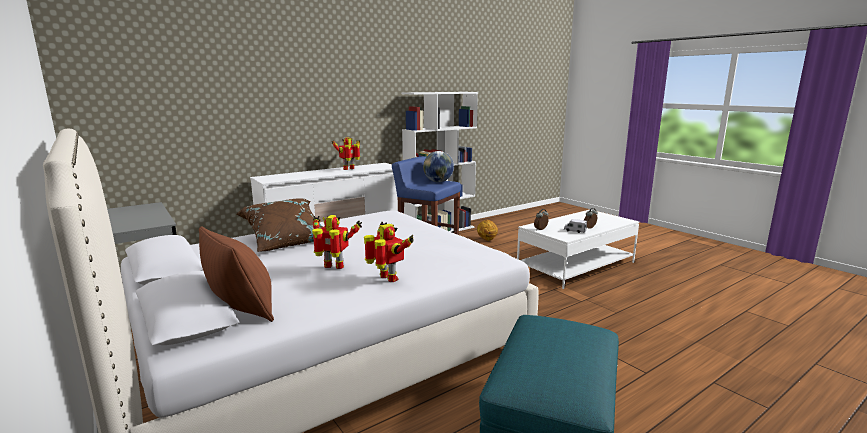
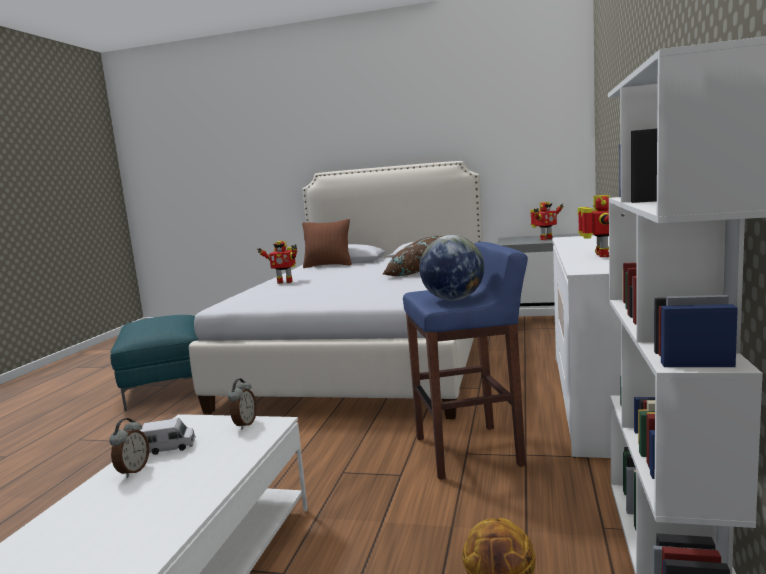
camera: 140 degrees right, 5 degrees down
(334, 267) = (332, 276): toy robot -> toy robot (545, 239)

